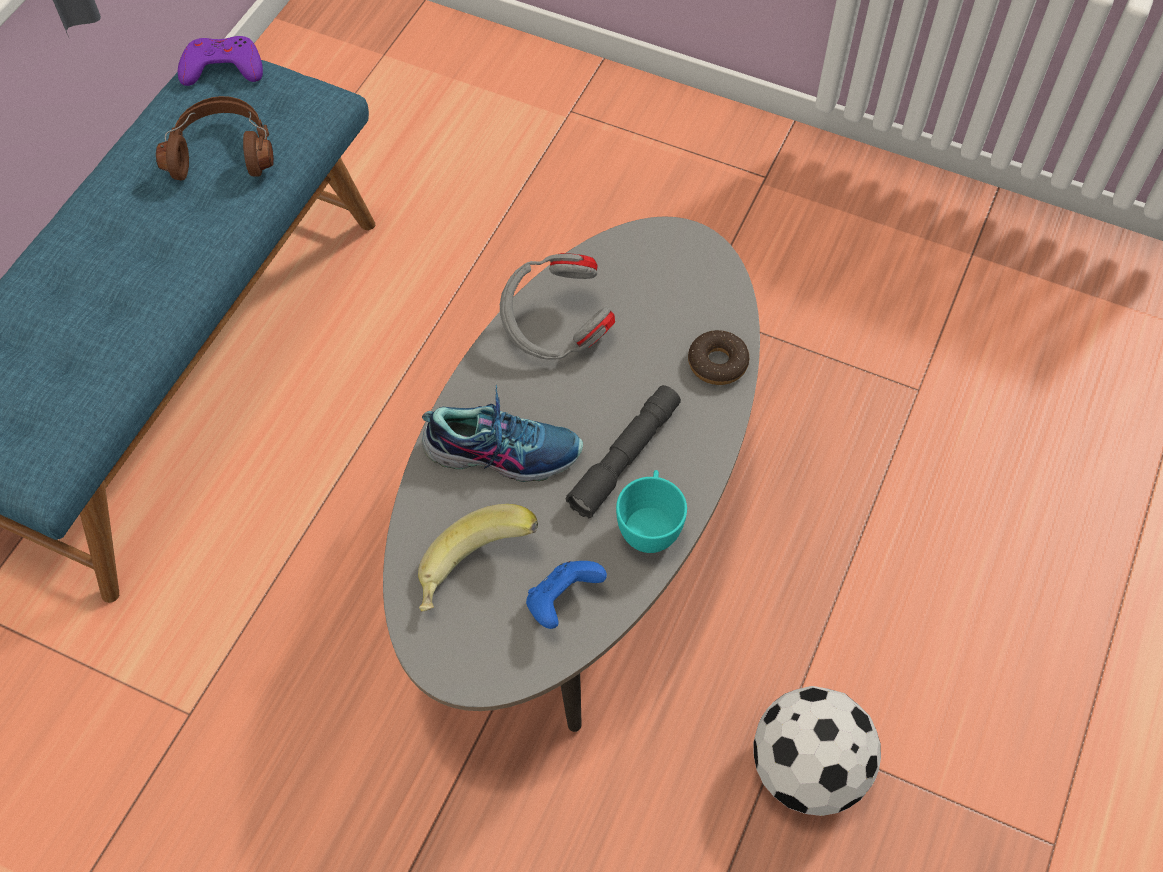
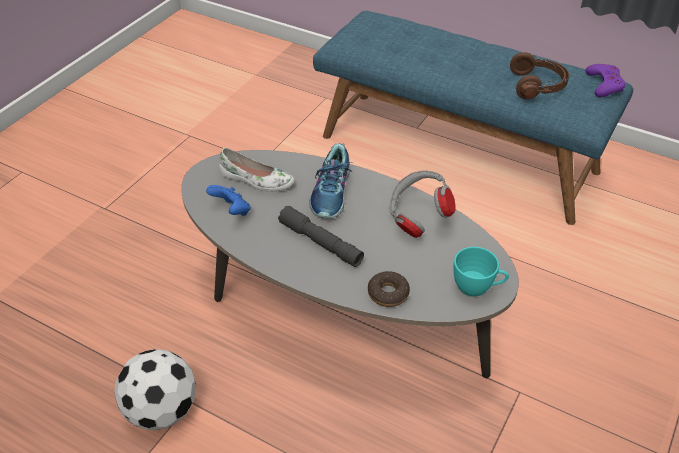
camera: 95 degrees right, 15 degrees down
(476, 574) = (256, 180): banana -> white shoe
(650, 526) = (271, 250): turquoise cup -> turquoise cup (477, 288)

